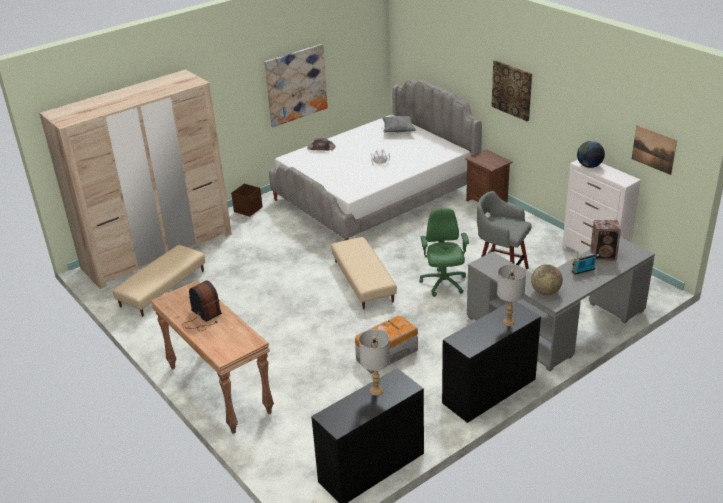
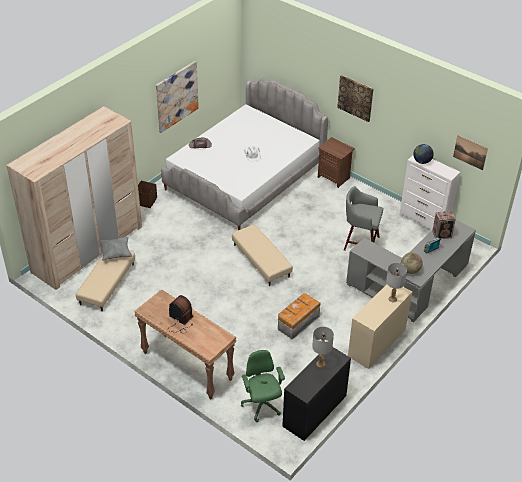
camera: 15 degrees left, 10 degrees up
(398, 131) = (257, 122): grey pillow -> grey pillow (116, 253)
(443, 284) = (321, 257): green office chair -> green office chair (262, 405)
(489, 391) = (377, 343): black desk -> beige desk

